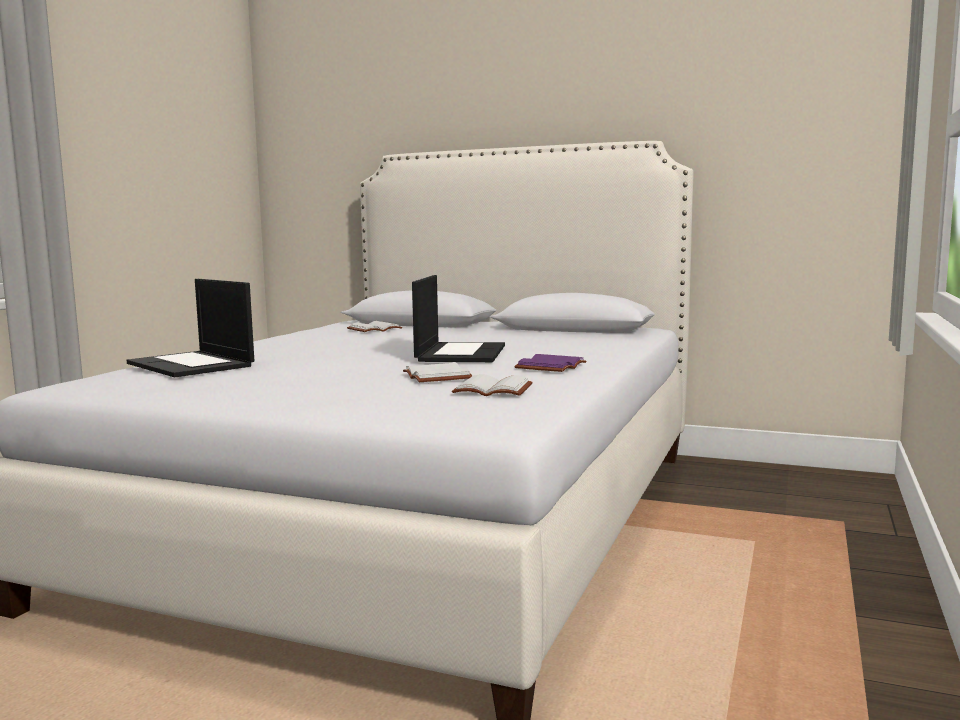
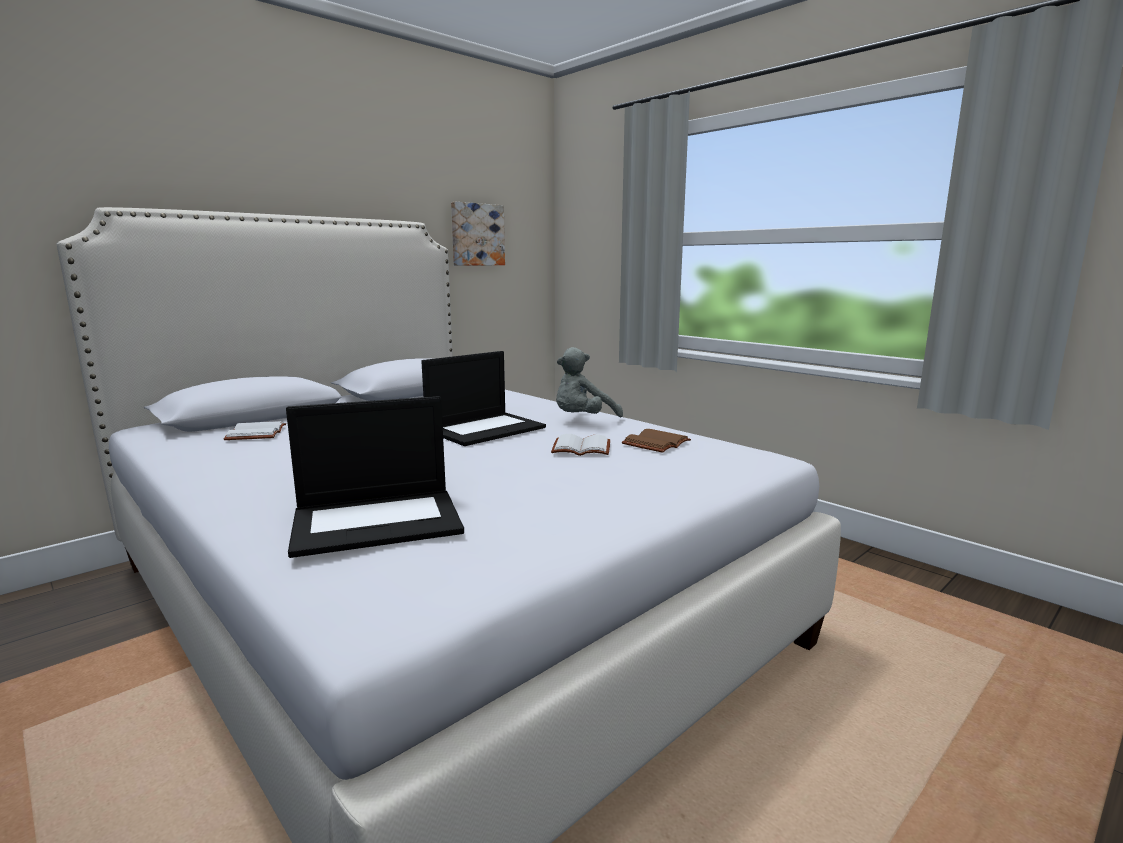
camera: 65 degrees left, 5 degrees up
(460, 353) = (486, 429): laptop -> laptop turned 105 degrees clockwise
(491, 390) = (657, 444): white book -> brown book
(549, 366) = (583, 420): purple book -> grey plush toy
(760, 148) = (476, 235): none -> picture

